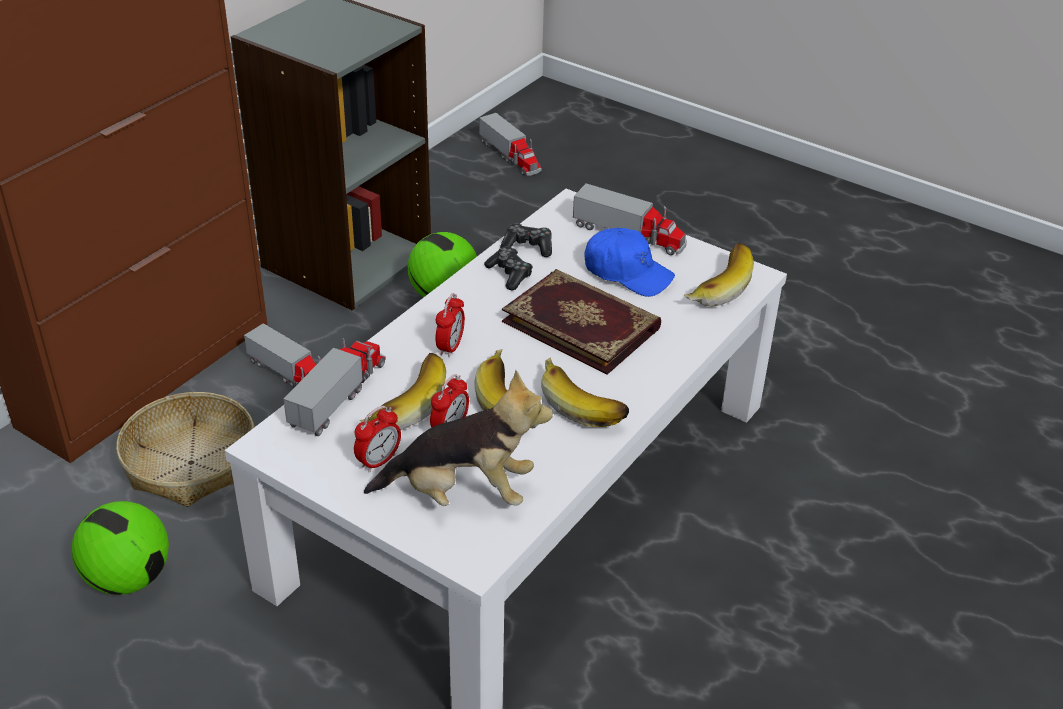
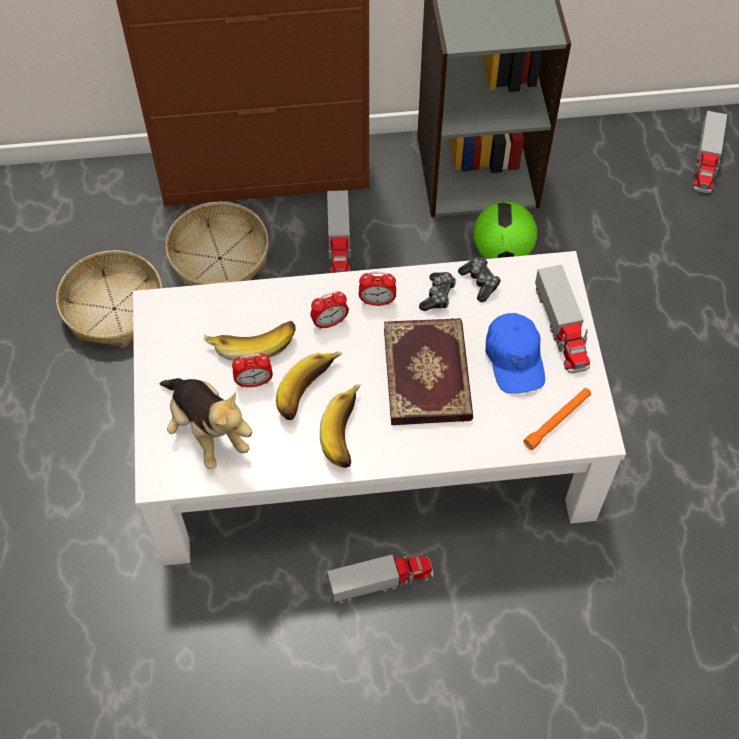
camera: 50 degrees right, 20 degrees up
(128, 578) = (114, 308): football -> basket
(339, 395) = (229, 304): toy truck -> toy truck (381, 581)
(378, 461) = (193, 369): alarm clock -> alarm clock (377, 301)
(715, 286) = (557, 420): banana -> orange flashlight

